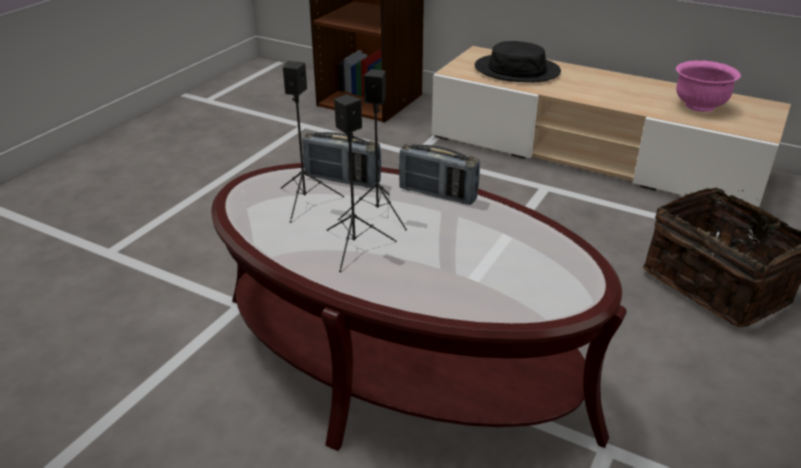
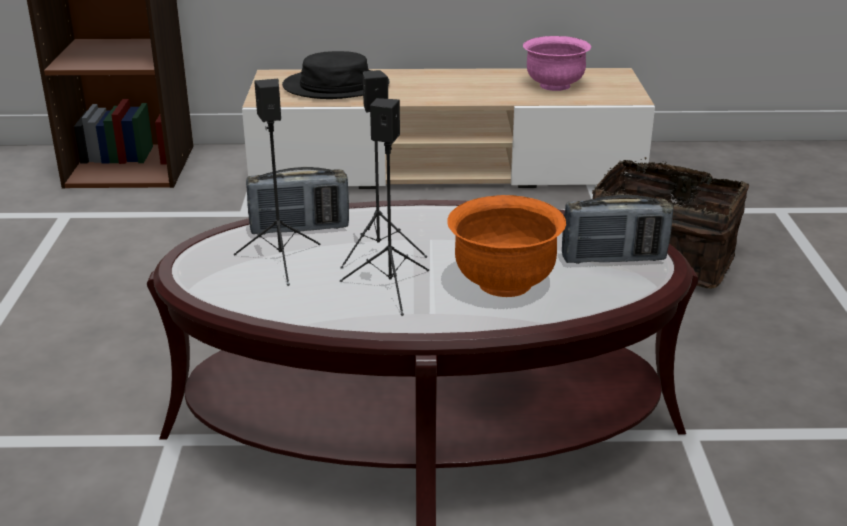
camera: 30 degrees left, 5 degrees down
(437, 194) = (421, 216): radio -> radio (613, 258)
(439, 270) = (503, 283): none -> orange bowl

